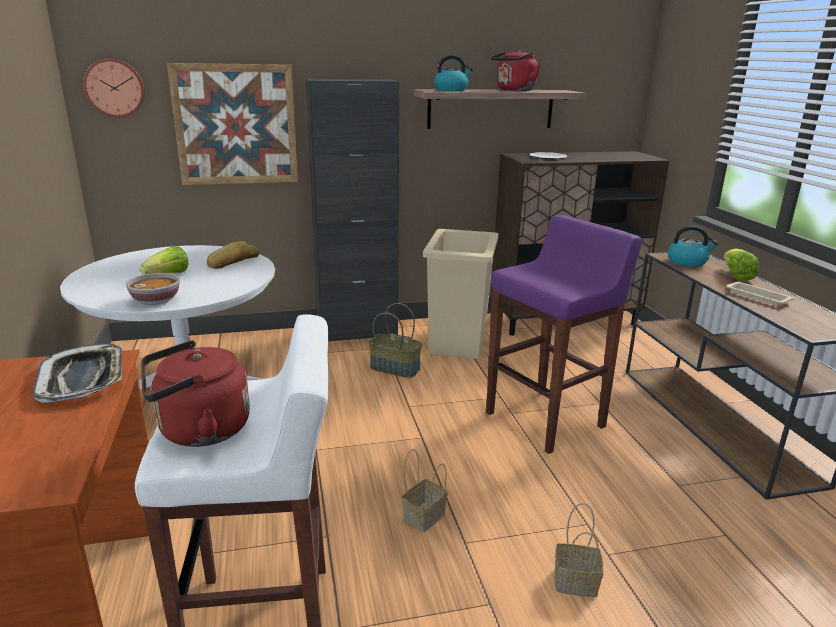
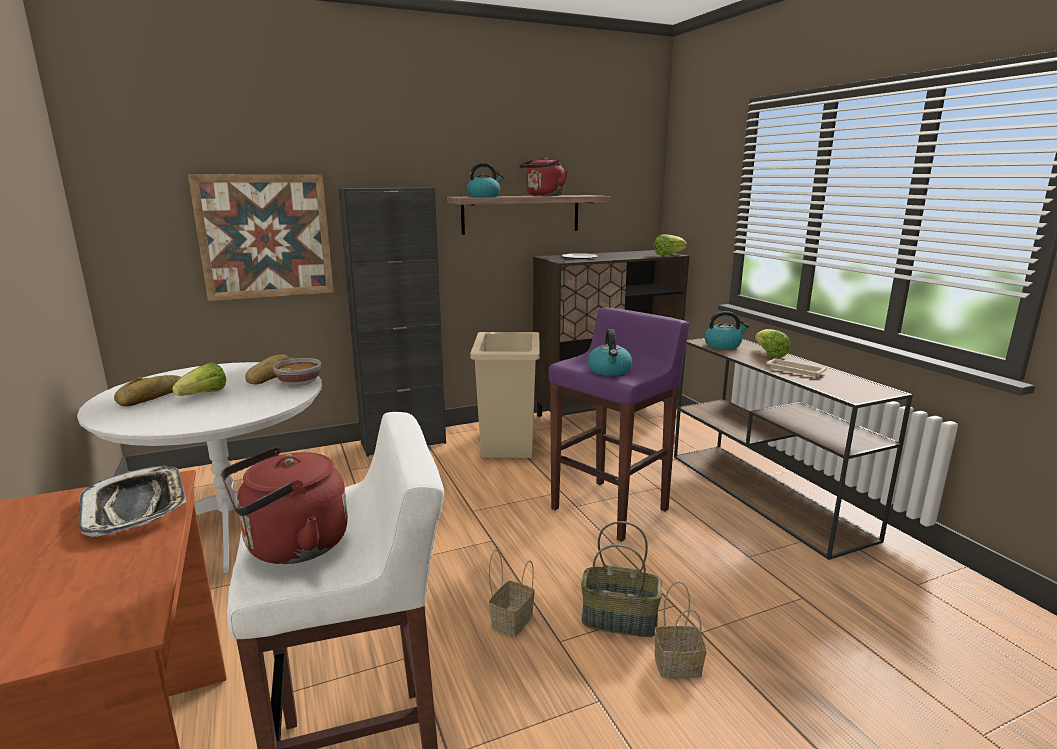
camera: 10 degrees left, 5 degrees down
(115, 88) = (129, 201): wall clock -> none
(126, 273) = (154, 396): none -> bread
(156, 300) = (196, 421): bowl -> bowl (300, 382)
(395, 368) = (450, 474): basket -> basket (620, 619)
(551, 282) = (609, 371): none -> kettle
(646, 158) = (668, 255): none -> lettuce

